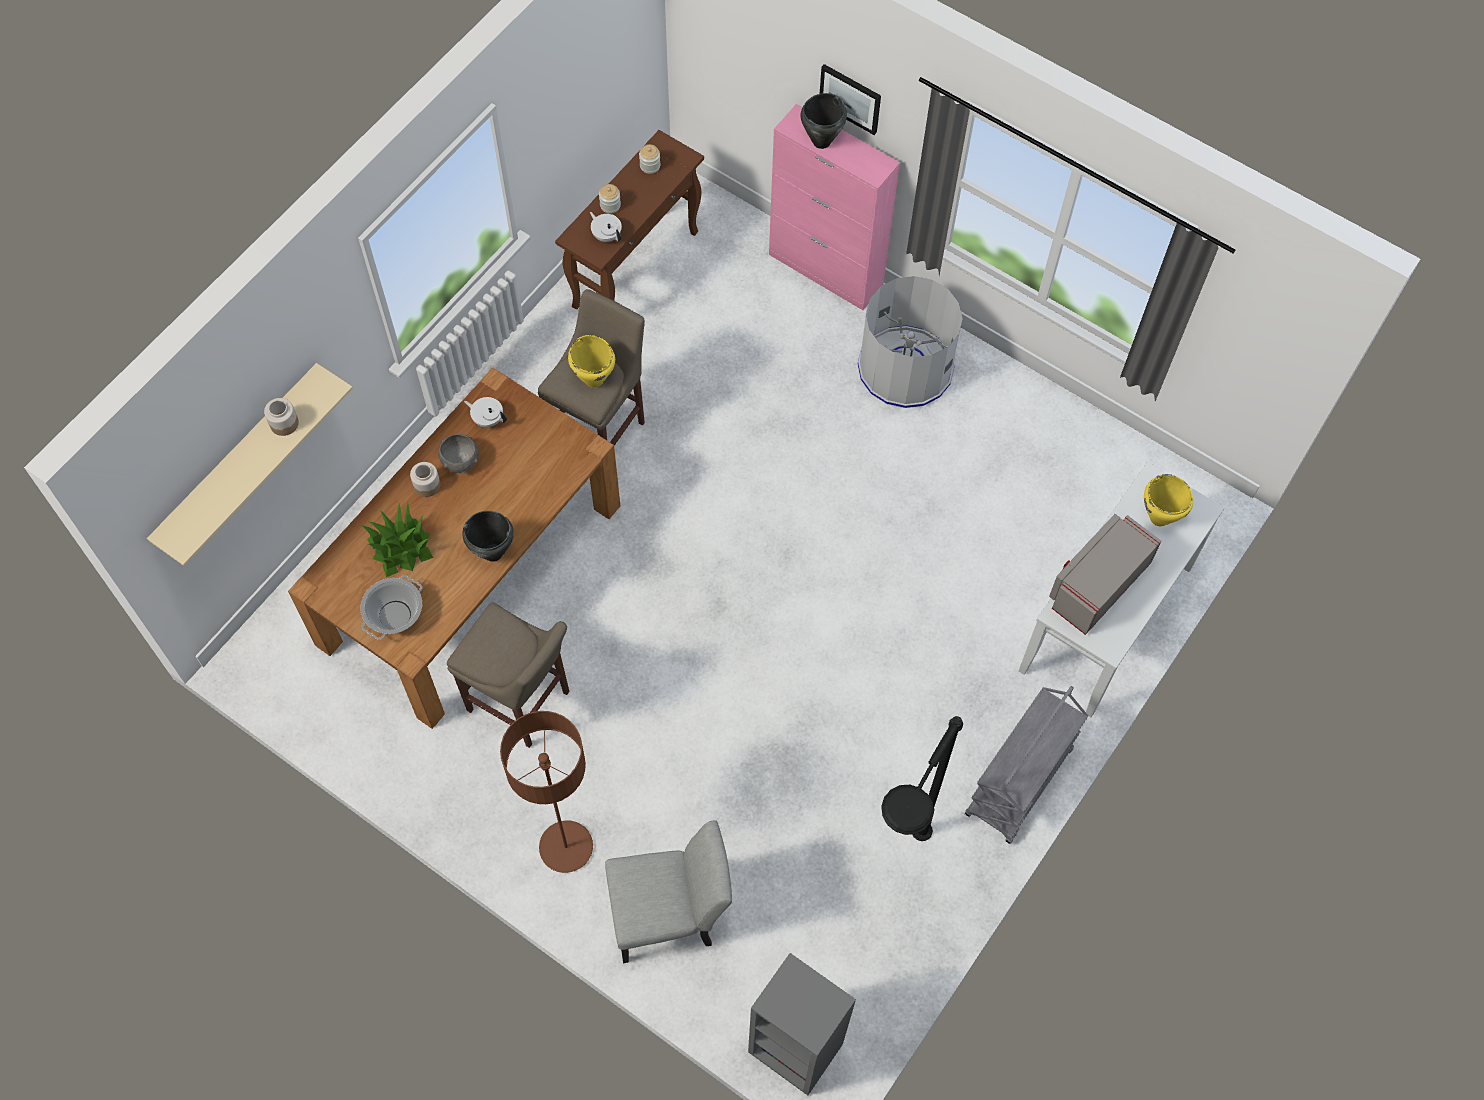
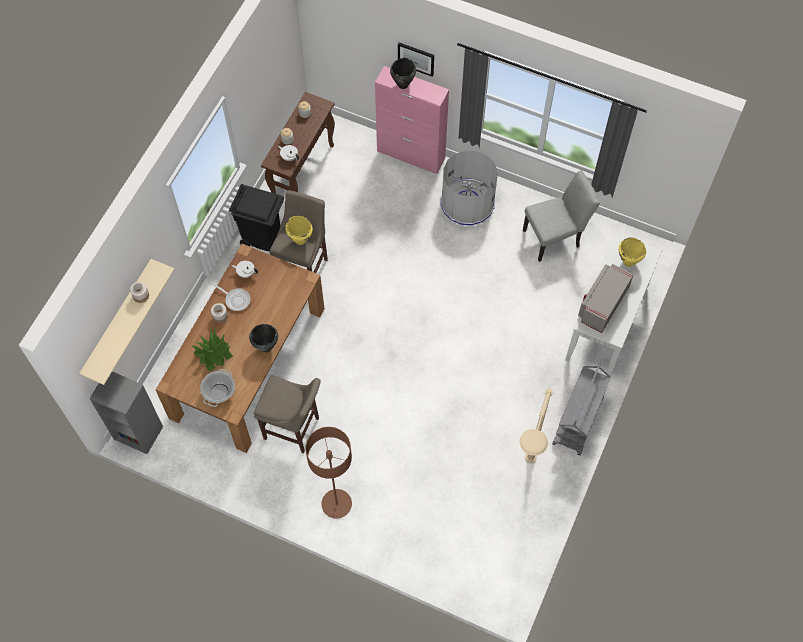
camera: 10 degrees left, 0 degrees up
(460, 461) = (236, 299): grey bowl -> frying pan
(543, 363) = (262, 235): none -> black trash can
(671, 915) = (403, 530): grey chair -> grey chair (555, 237)
(794, 1048) = (486, 588): grey bookcase -> grey bookcase (137, 433)
(890, 887) = (520, 491): black floor lamp -> beige floor lamp

